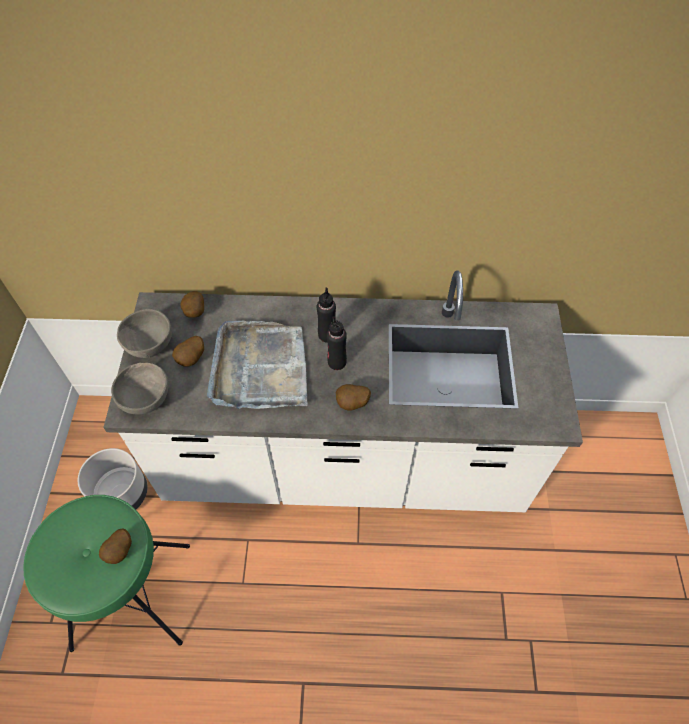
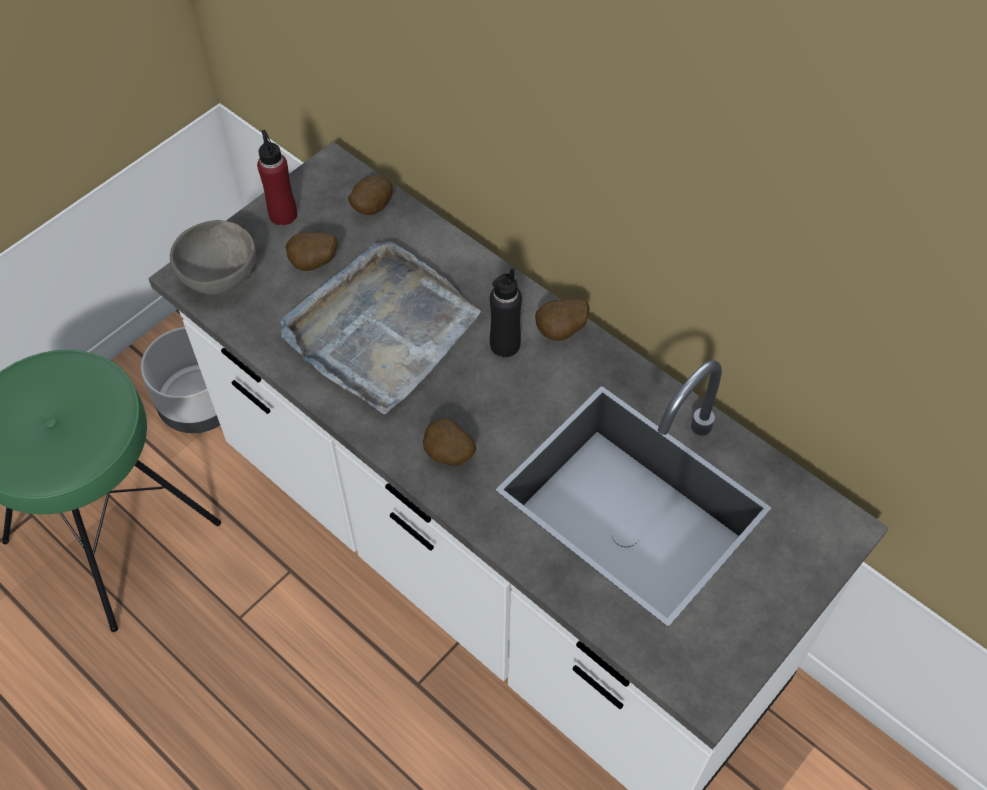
camera: 40 degrees right, 0 degrees up
(120, 551) = (80, 447): potato -> potato (561, 332)
(149, 345) = (283, 214): grey bowl -> red bottle
(337, 362) = (482, 388): black bottle -> none

